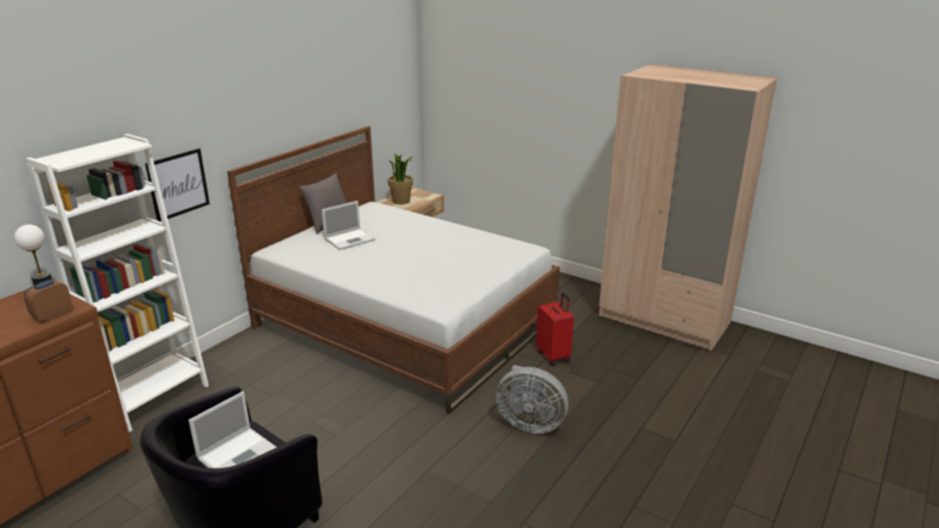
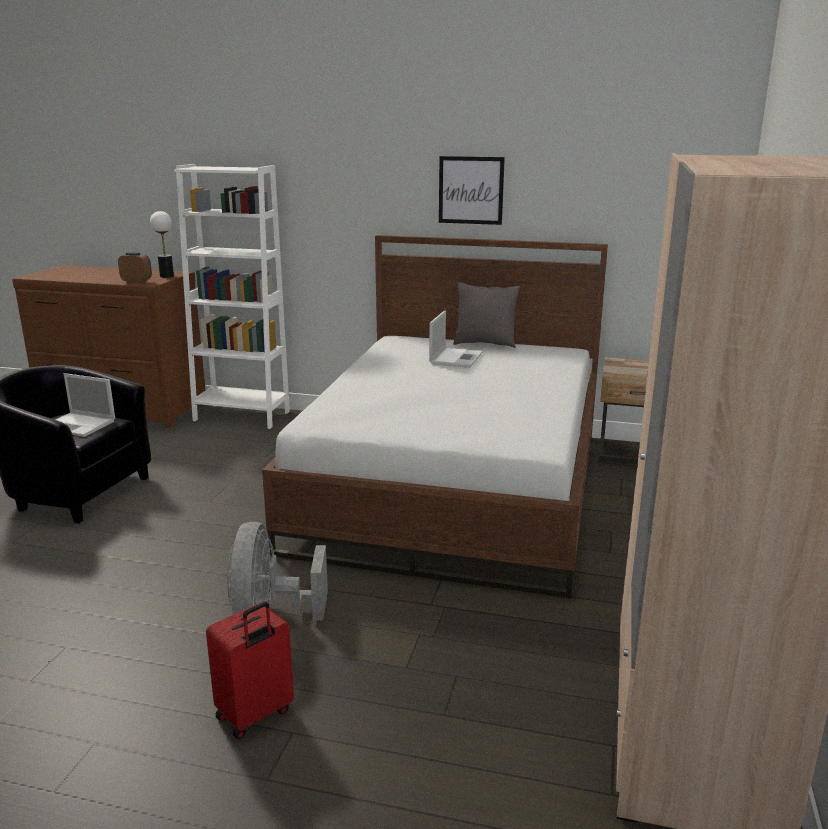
camera: 70 degrees right, 5 degrees down
(178, 184) = (324, 232): picture -> picture (471, 190)
(350, 239) = (456, 358): laptop -> laptop turned 105 degrees counterclockwise
(401, 201) = (629, 367): potted plant -> none
(554, 356) = (455, 613): red suitcase -> red suitcase (255, 715)

